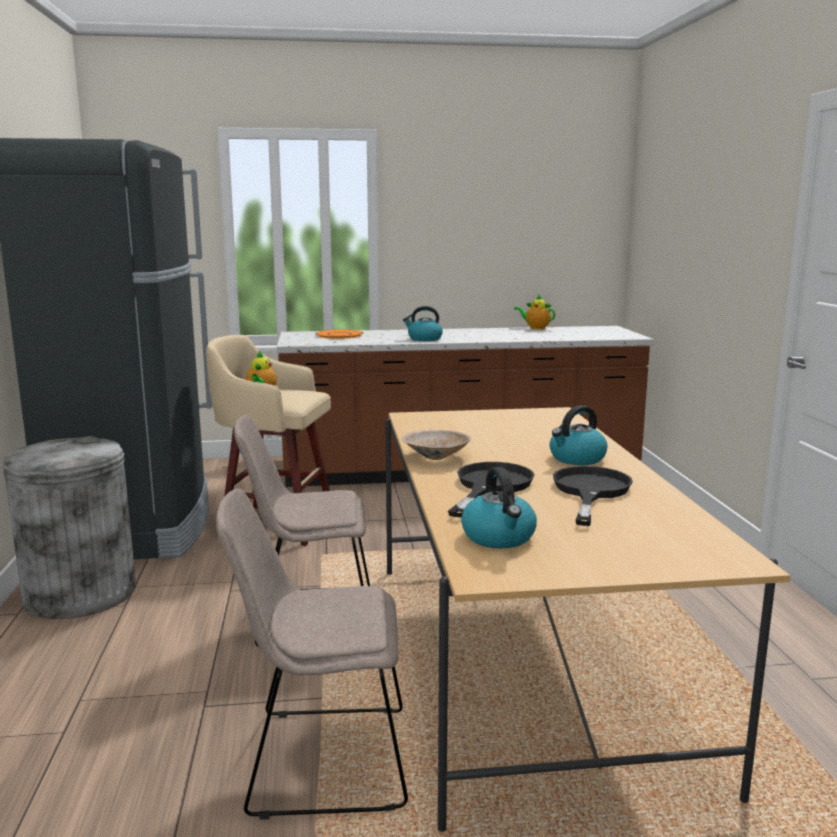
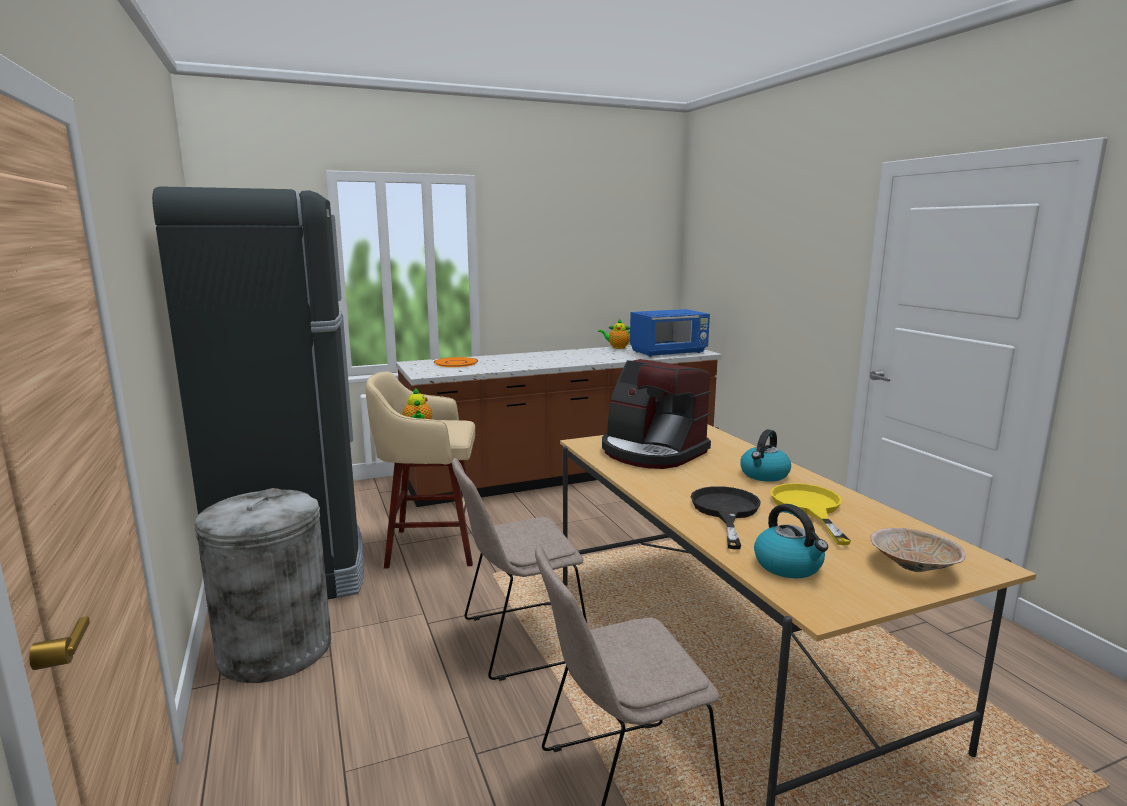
camera: 15 degrees left, 0 degrees up
(424, 339) = (536, 363): kettle -> none
(436, 457) = (649, 484): beige bowl -> beige bowl (912, 566)
(474, 429) = (651, 452): none -> coffee machine
(590, 491) = (809, 508): black frying pan -> yellow frying pan
(591, 335) = (669, 352): none -> blue microwave

